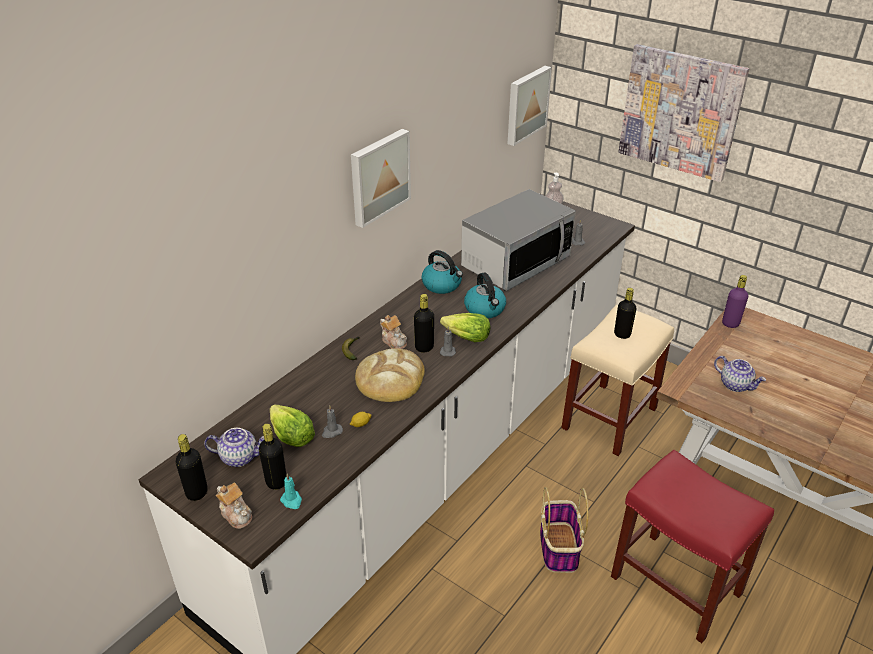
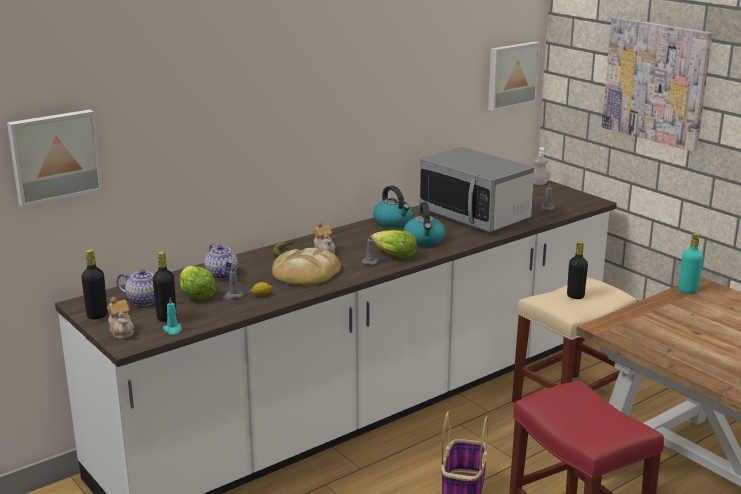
camera: 15 degrees right, 15 degrees down
(378, 176) = (331, 97): picture -> picture (54, 156)
(424, 347) = (350, 257): black bottle -> none
(515, 263) = (474, 215): microwave -> microwave turned 75 degrees clockwise
(730, 324) = (688, 291): purple bottle -> turquoise bottle
(736, 385) = (664, 332): teapot -> teapot (222, 275)

